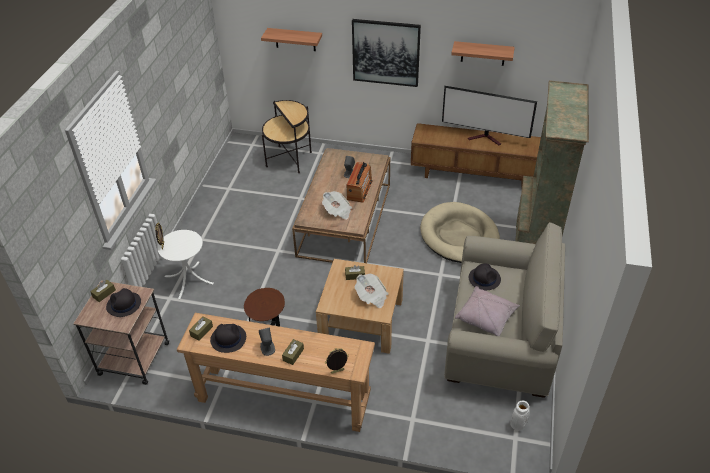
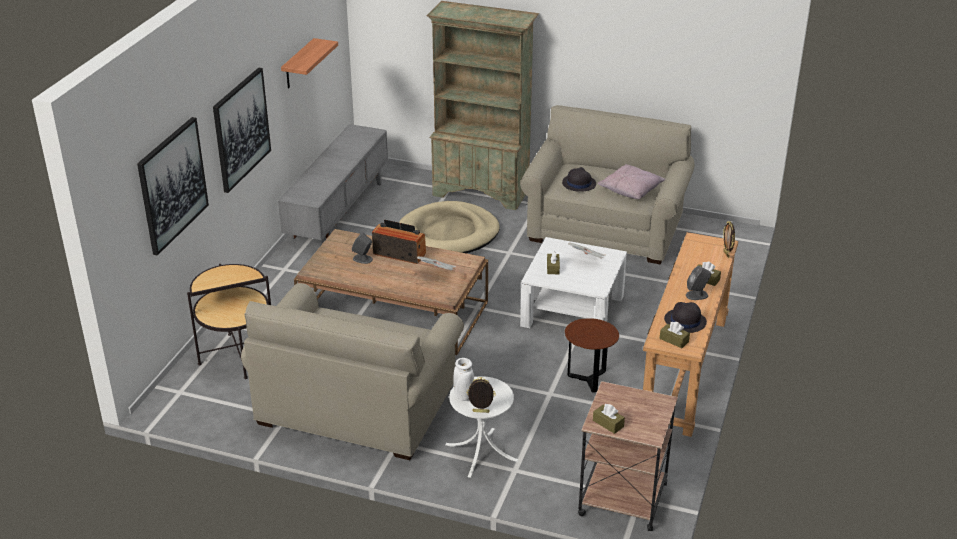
camera: 85 degrees left, 10 degrees down
(123, 305) = (629, 404): black hat -> none
(240, 216) = (356, 404): none -> beige sofa
(295, 39) = (172, 185): shelf -> picture
(361, 320) = (572, 311): brown coffee table -> white coffee table
(476, 173) = (337, 209): brown tv stand -> grey tv stand
(486, 138) = (334, 158): television -> none
(518, 425) = (710, 233): white vase -> white vase (464, 396)

